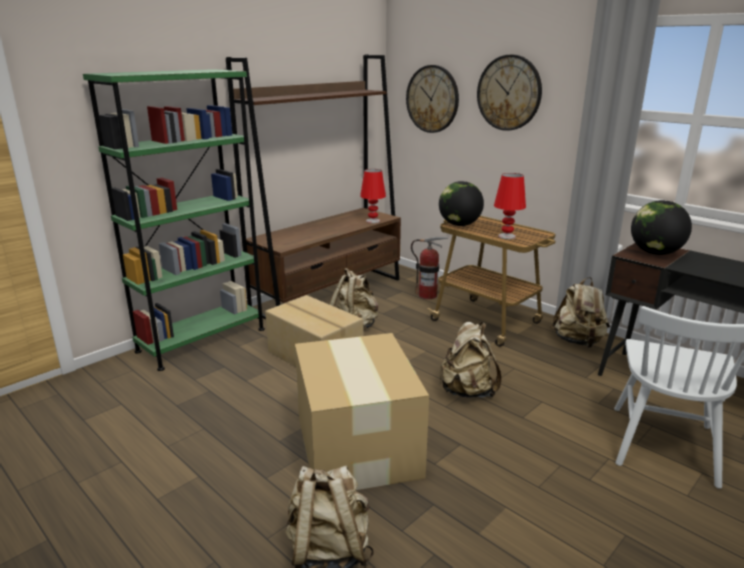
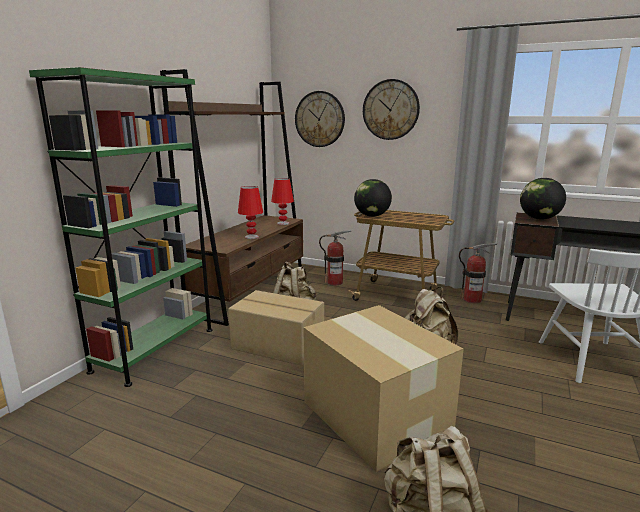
camera: 20 degrees left, 5 degrees down
(507, 236) = (416, 220): red table lamp -> red table lamp (251, 237)
(578, 342) = (472, 299): beige backpack -> fire extinguisher

